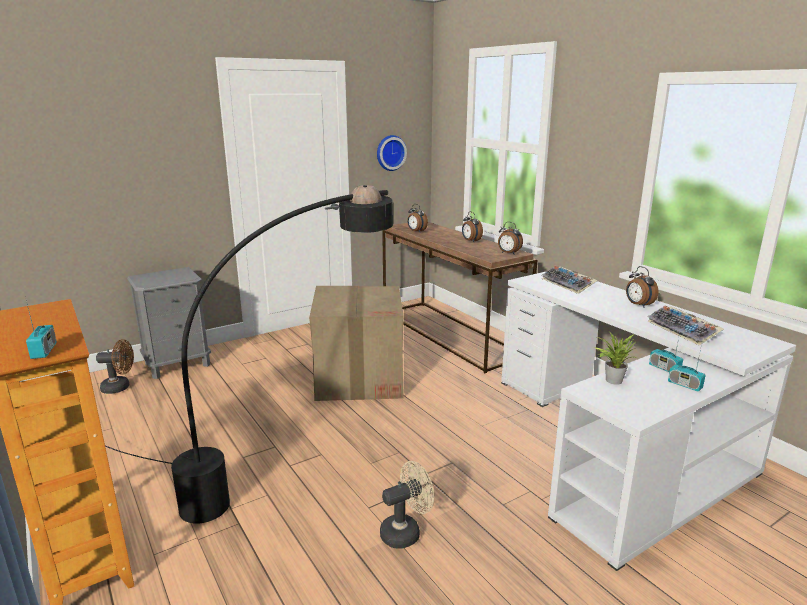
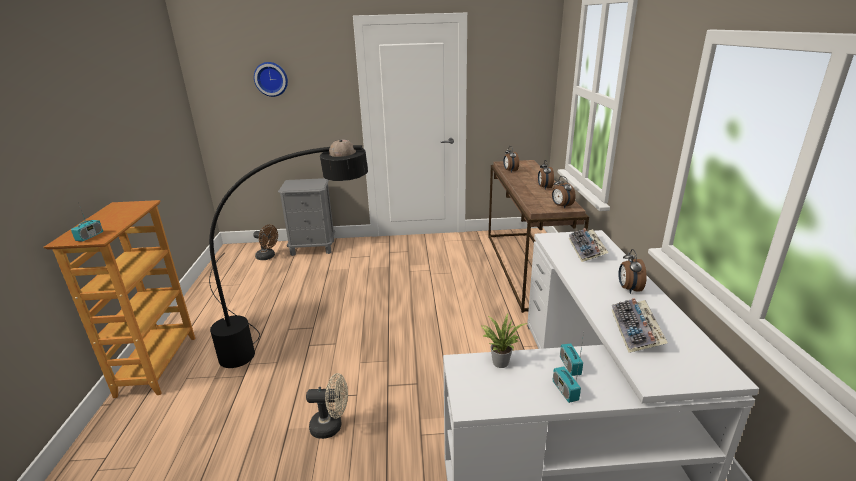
camera: 30 degrees right, 5 degrees up
(359, 378) = (417, 289): cardboard box -> none
(390, 152) = (509, 95): wall clock -> wall clock (271, 79)

